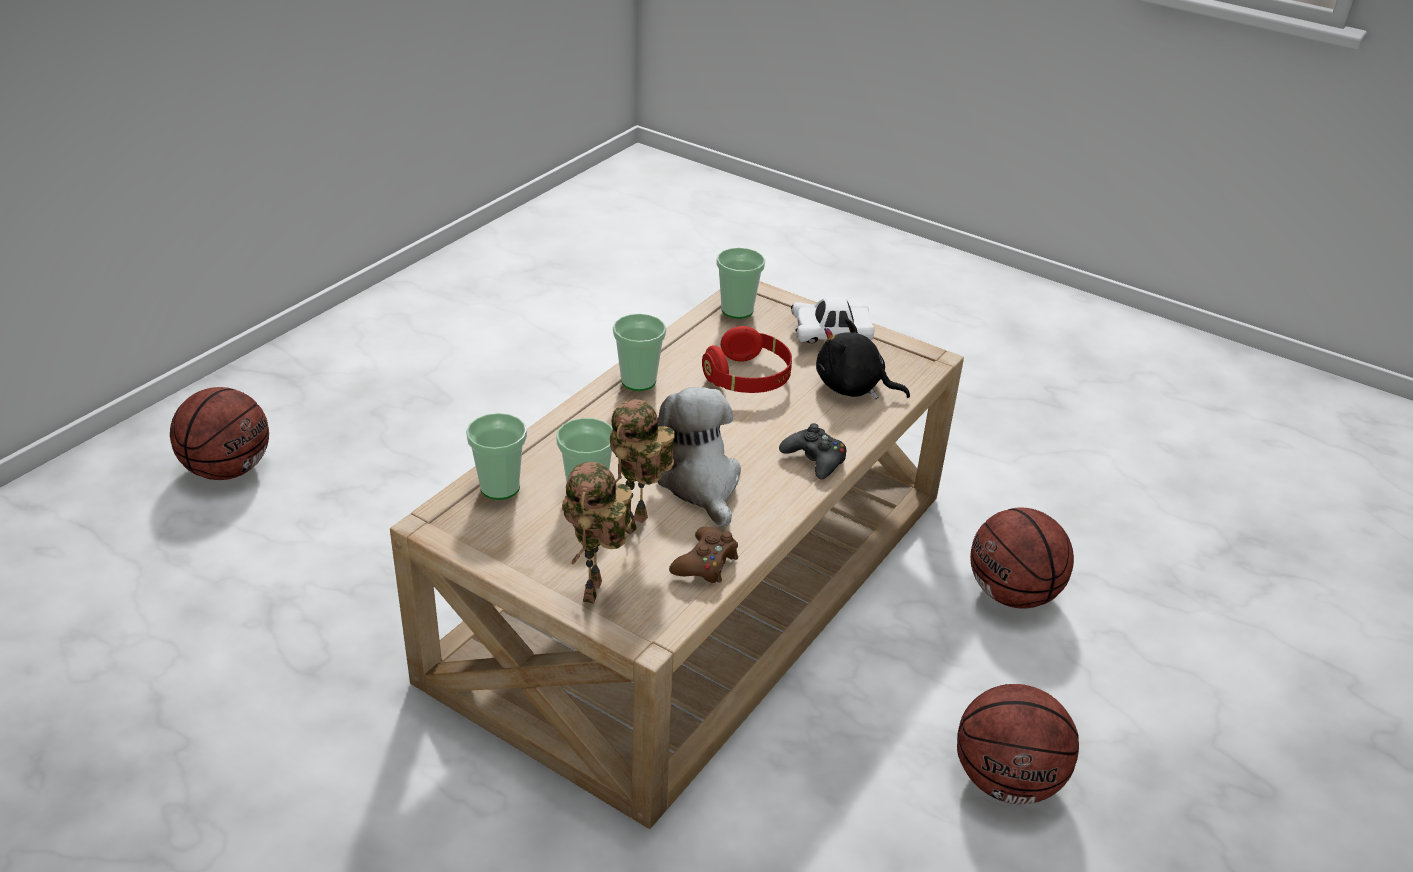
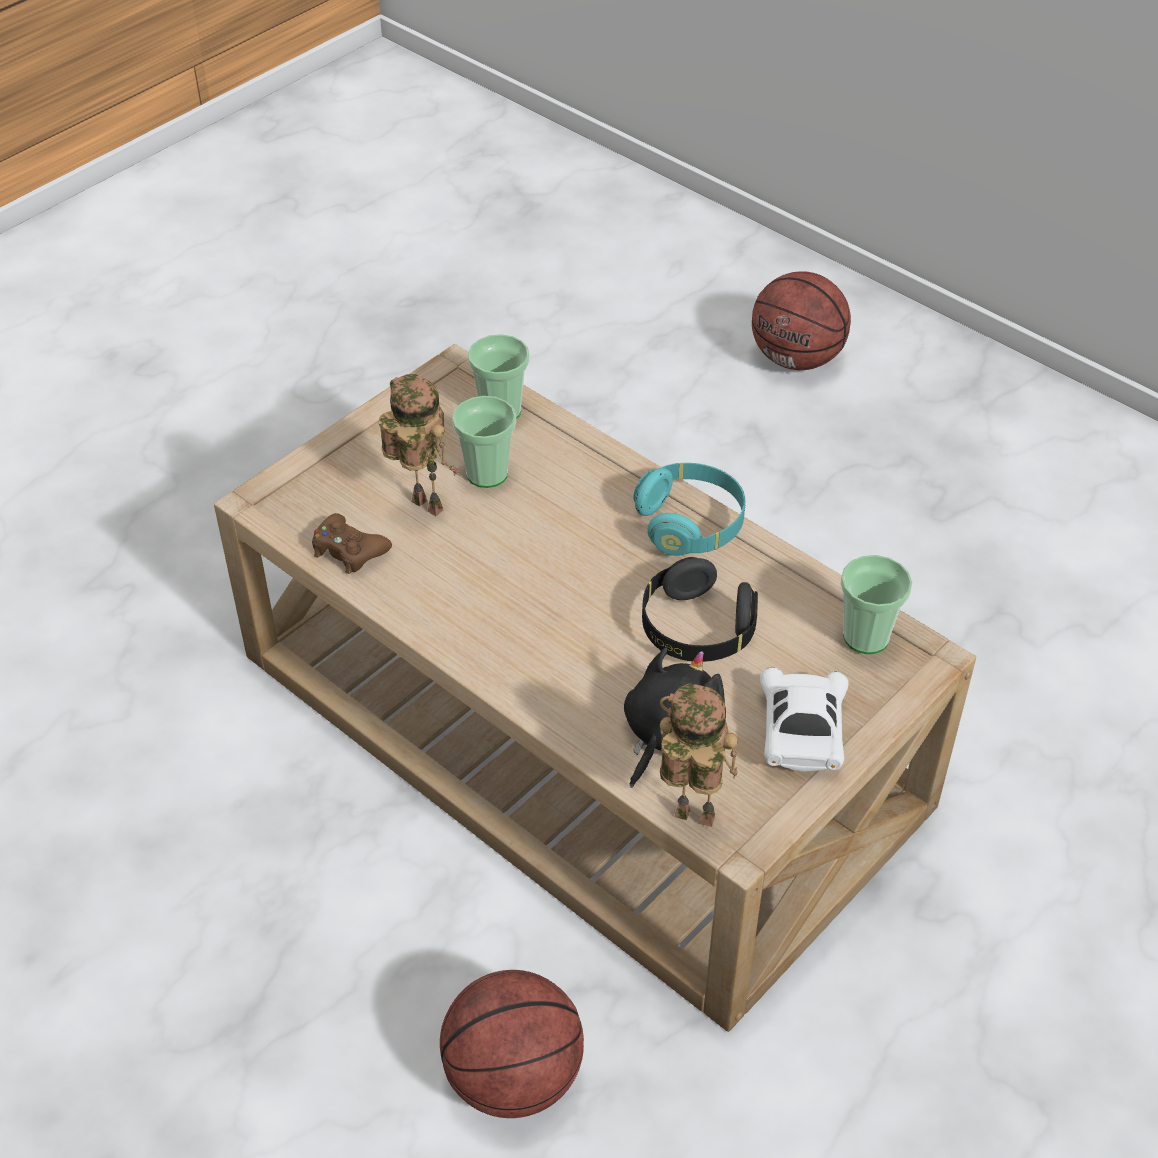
camera: 100 degrees right, 10 degrees up
(596, 593) = (326, 470): toy robot -> toy robot (690, 819)
(638, 381) = (690, 524): cup -> turquoise headphones
(700, 482) = (487, 563): plush toy -> none
(748, 379) = (696, 630): red headphones -> black headphones
(814, 459) = (511, 667): black game controller -> none
(1007, 781) = (213, 975): basketball -> none

